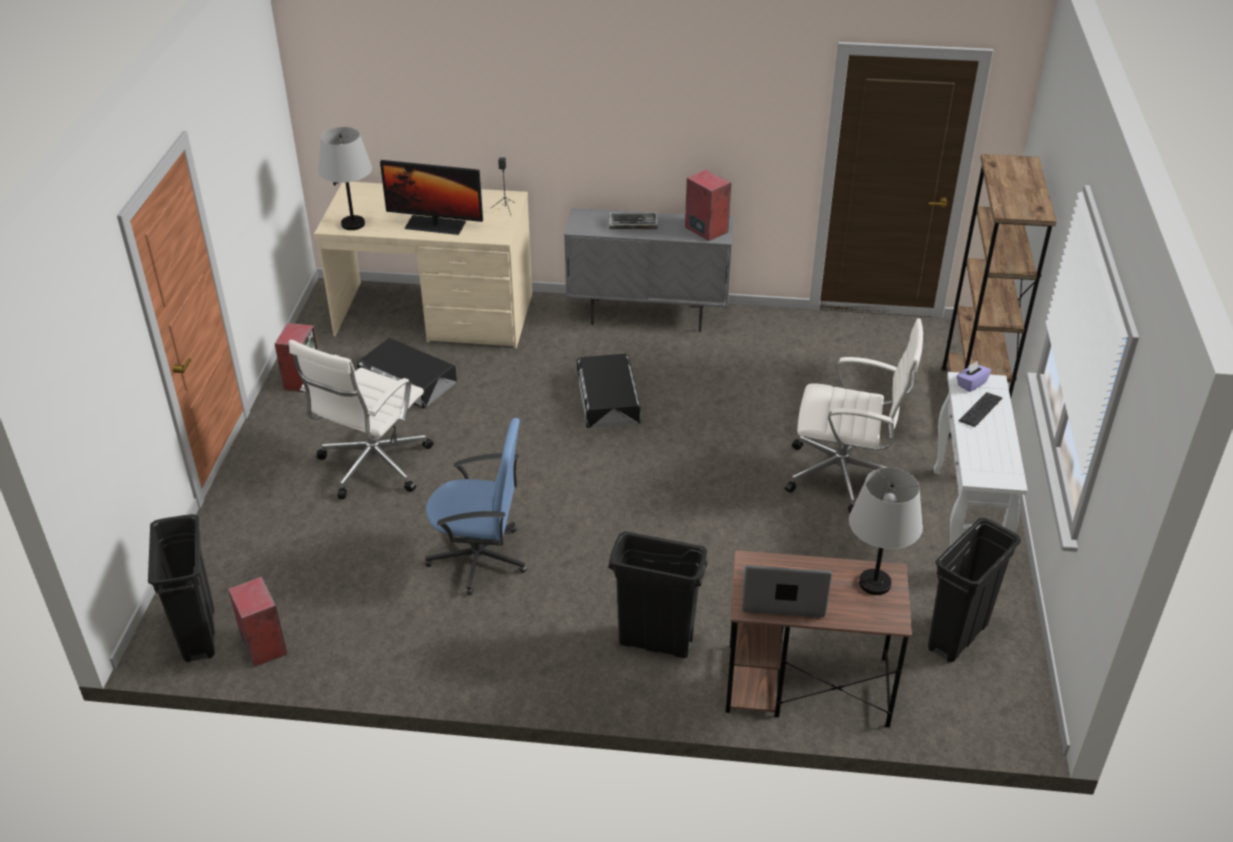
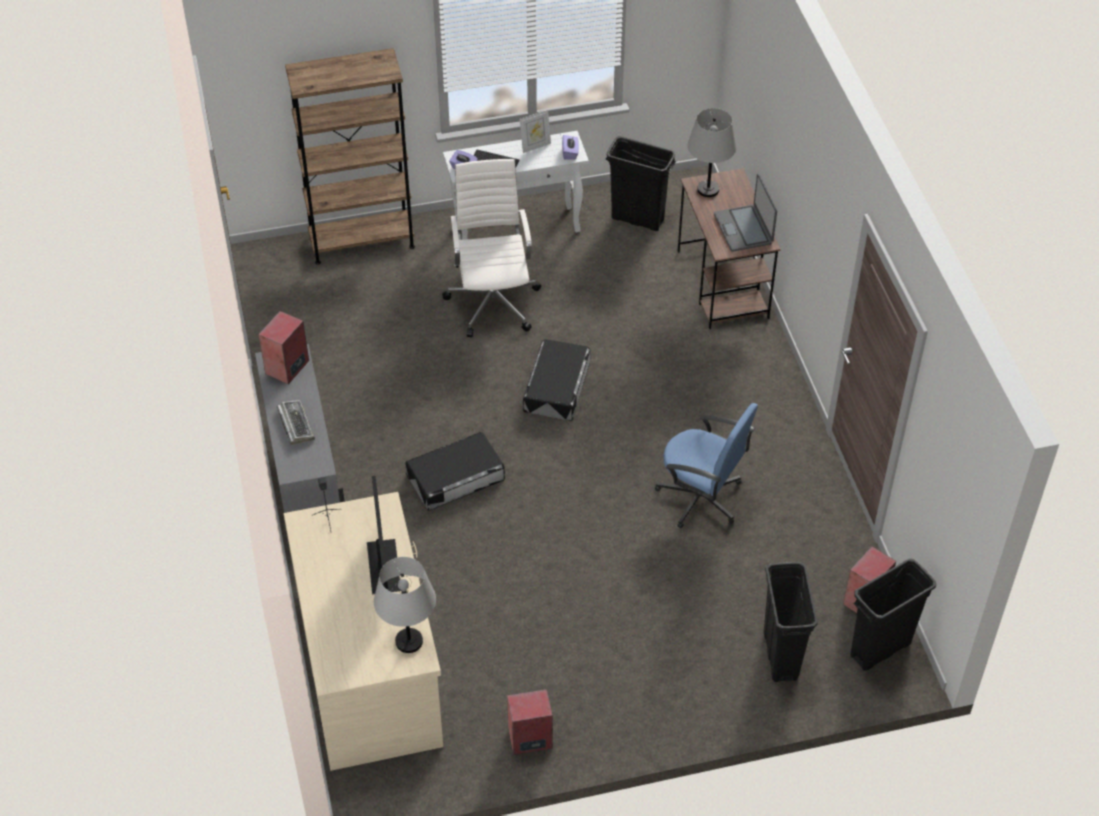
camera: 110 degrees left, 10 degrees up
(372, 466) = (629, 619): white office chair -> none
(408, 380) = (492, 644): black storage box -> black storage box (556, 386)
(480, 558) = (701, 498): blue office chair -> blue office chair turned 135 degrees clockwise
(655, 642) = (728, 369): black trash can -> black trash can (780, 656)
(981, 473) = (570, 153): none -> purple tissue box
(1001, 447) = (535, 146): none -> picture frame

